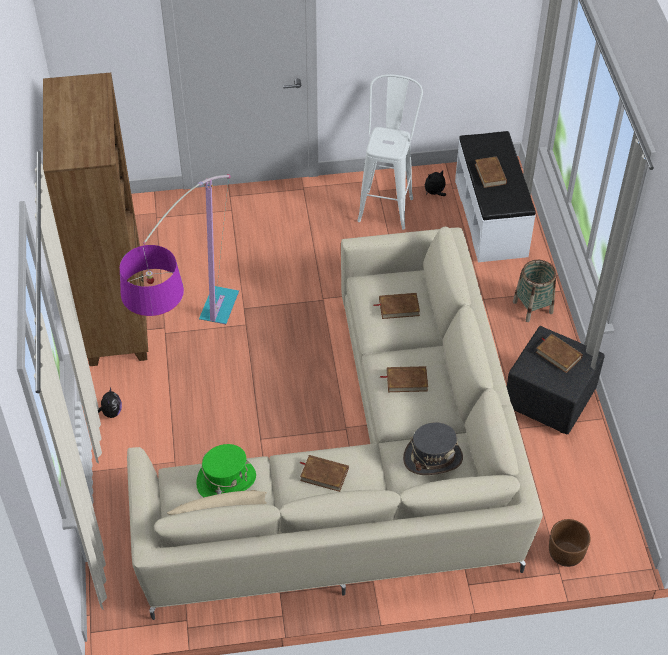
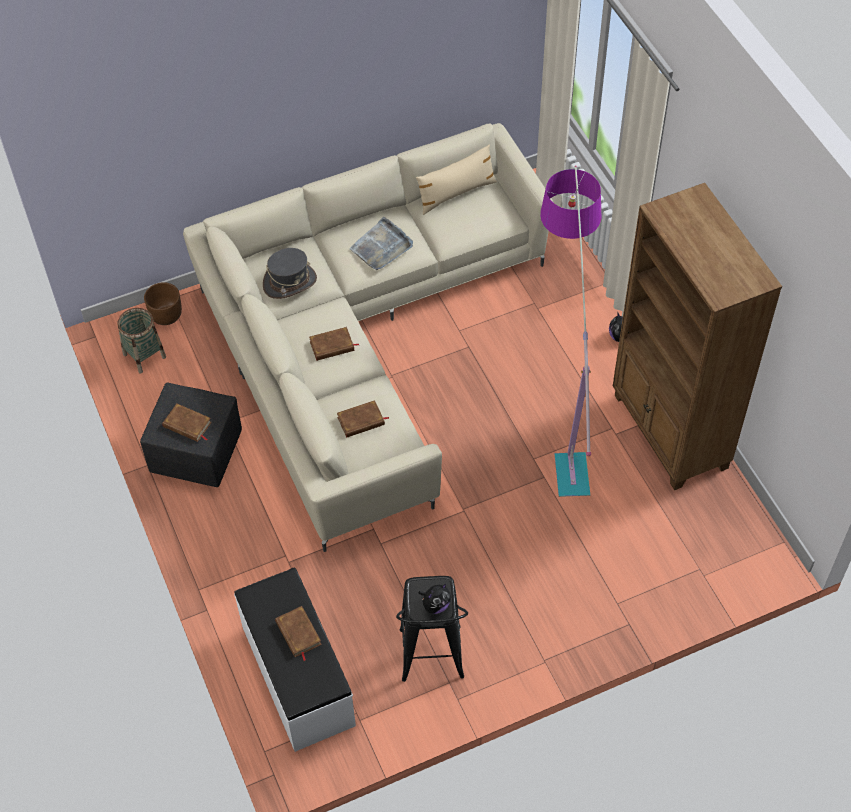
camera: 165 degrees right, 5 degrees up
(226, 480) = (464, 223): green hat -> none
(324, 474) = (382, 247): brown book -> grey tray
(387, 203) = (432, 665): white stool -> black stool
(435, 193) = (377, 698): plush toy -> plush toy (435, 605)
(533, 307) = (228, 559): basket -> basket (144, 355)

